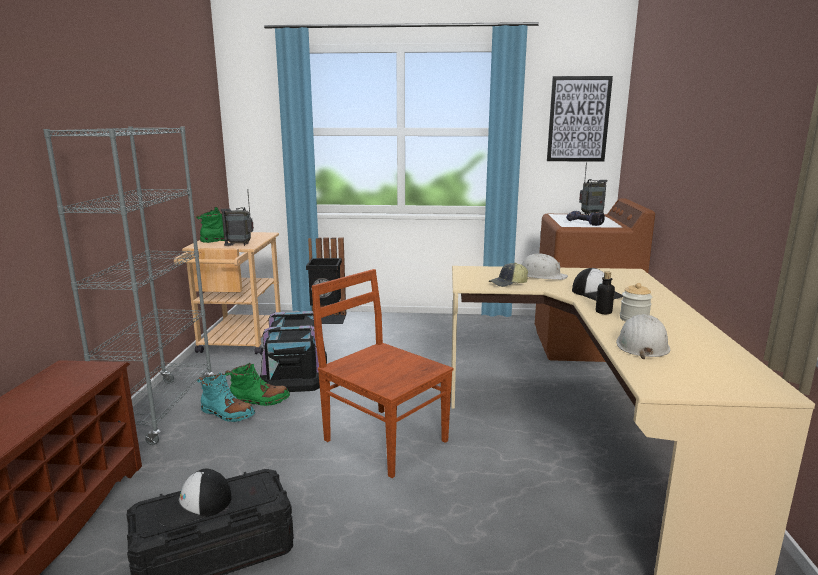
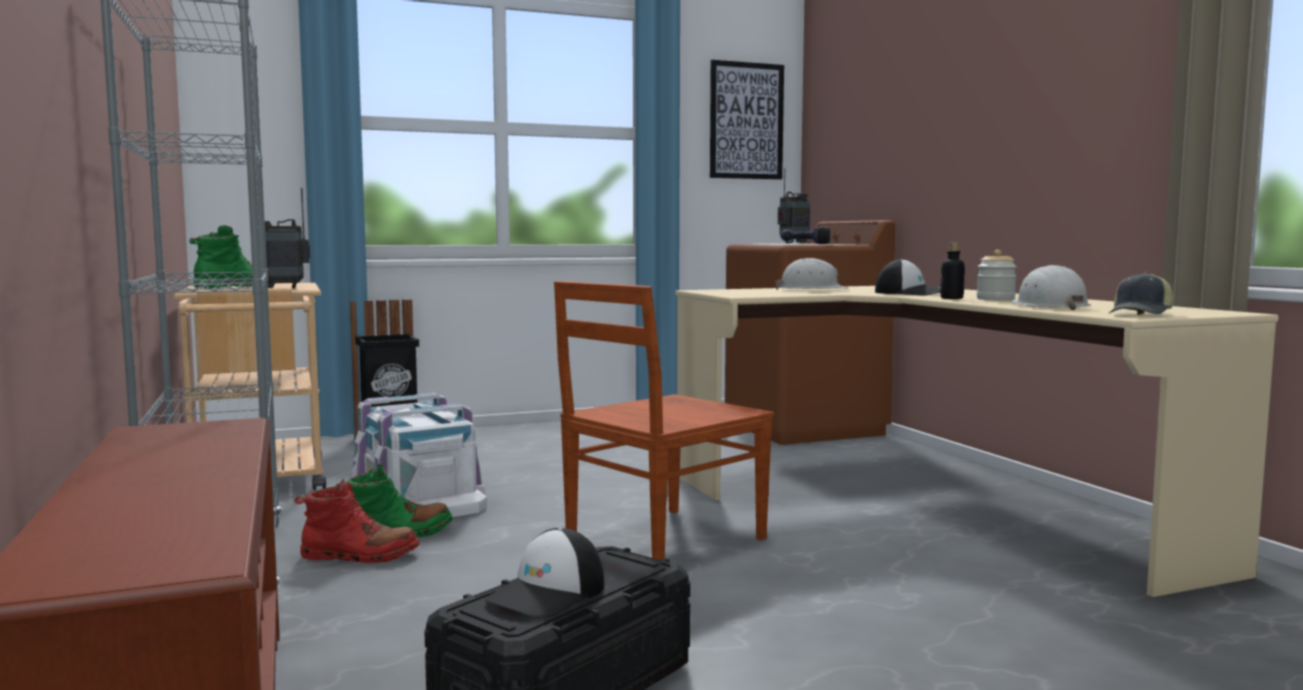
camera: 25 degrees left, 10 degrees down
(227, 414) = (359, 556): turquoise boot -> red boot
(294, 372) = (415, 499): black storage box -> white storage box
(383, 439) = (662, 541): brown chair -> brown chair turned 60 degrees counterclockwise
(508, 284) = (789, 293): cap -> cap (1141, 314)

